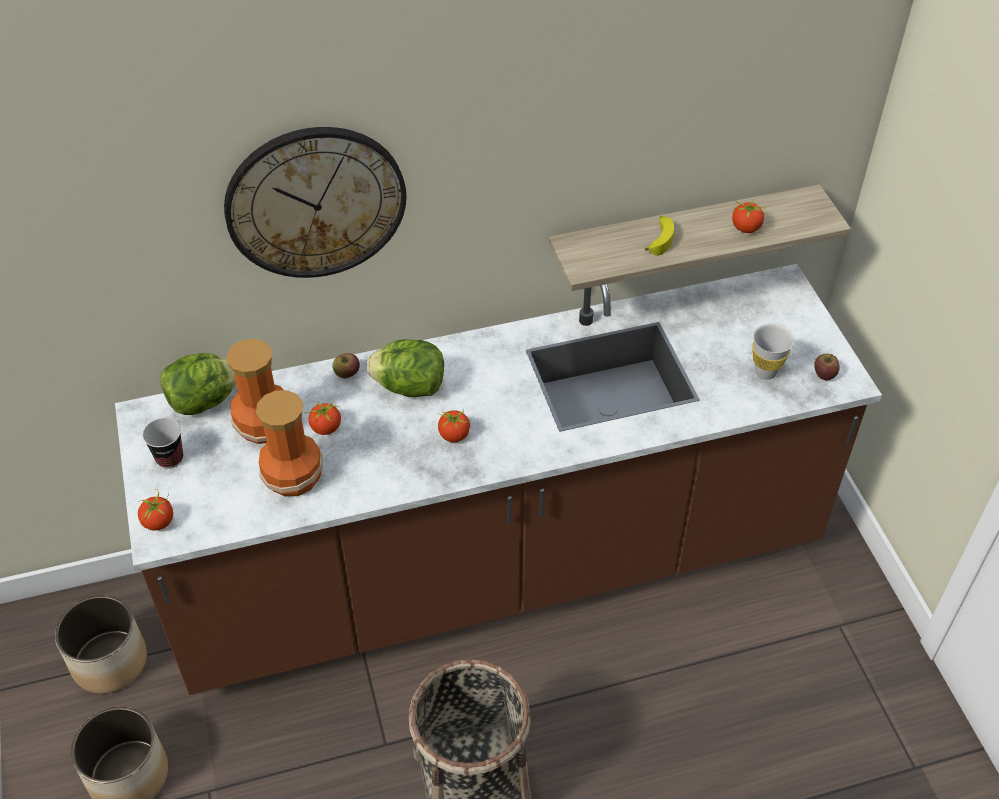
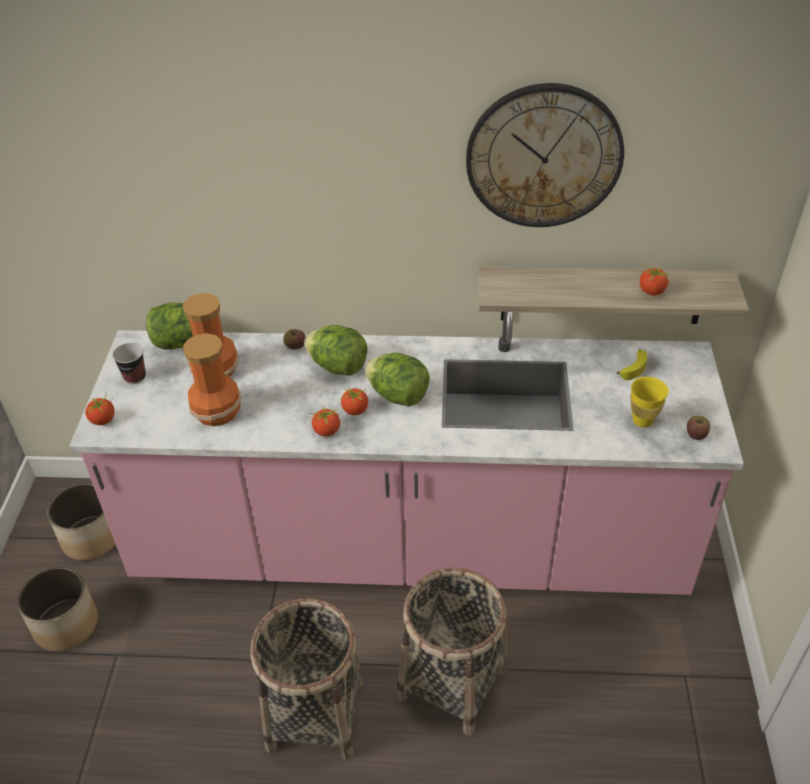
camera: 20 degrees right, 5 degrees down
(315, 202) = (278, 193): wall clock -> wall clock (544, 156)
(326, 428) = (259, 382): tomato -> tomato (326, 431)
(494, 406) = (398, 396): none -> lettuce
(499, 568) = (409, 548): brown counter -> pink counter
(607, 705) = (453, 683): none -> basket
(659, 239) = (571, 285): banana -> banana (633, 367)
(765, 372) = (642, 421): white cup -> yellow cup

